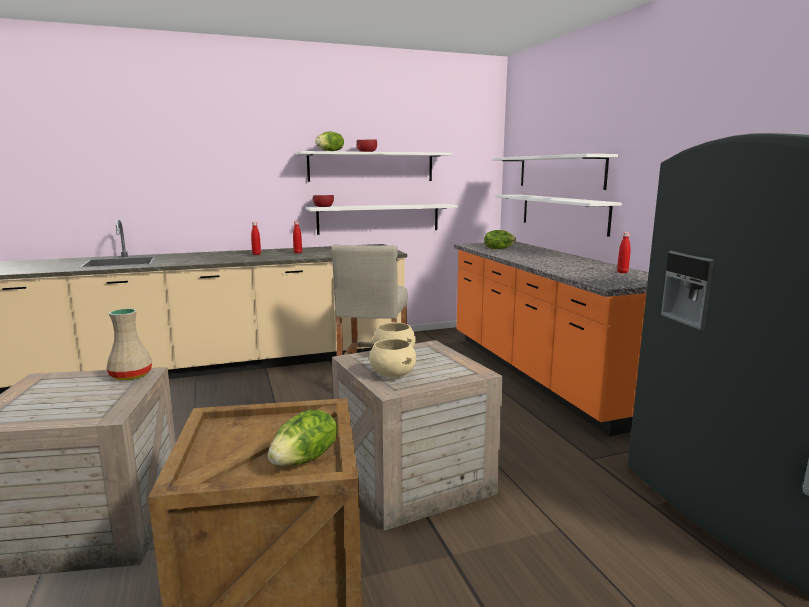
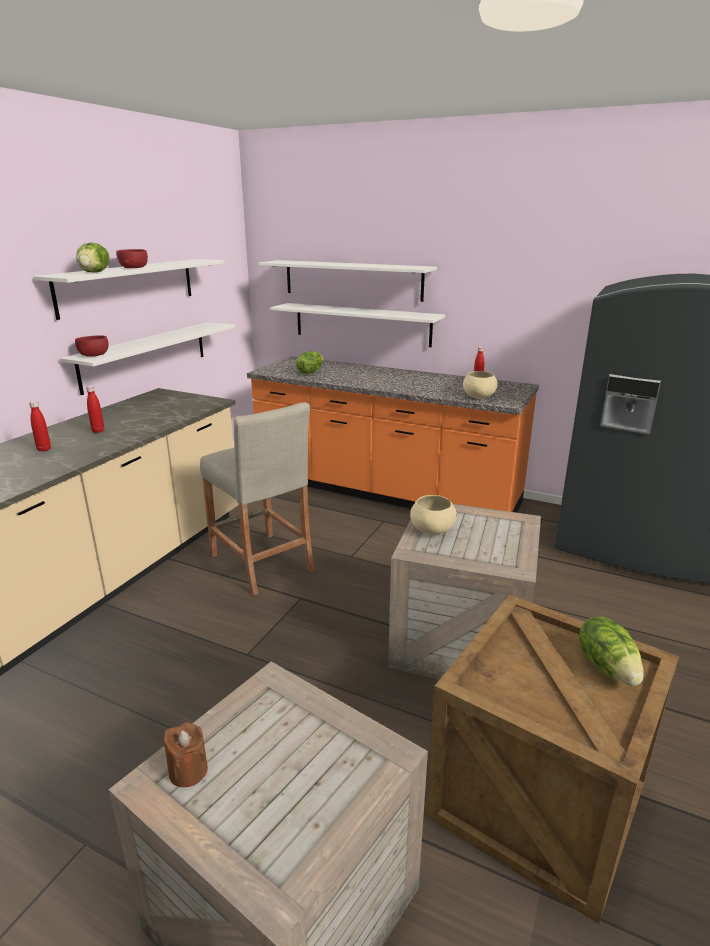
camera: 45 degrees left, 10 degrees up
(54, 381) = (188, 771): none -> brown candle
(132, 376) = (266, 696): beige vase -> none
(392, 375) = (481, 552): beige bowl -> beige bowl (478, 397)

